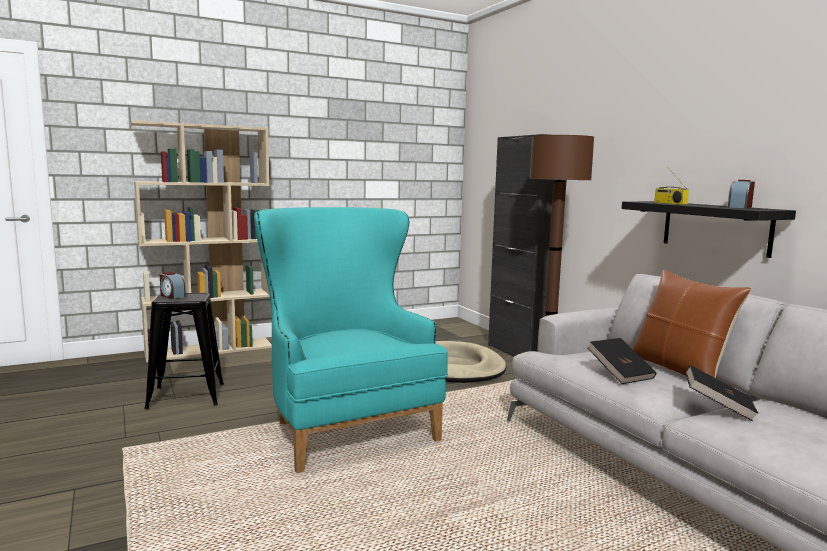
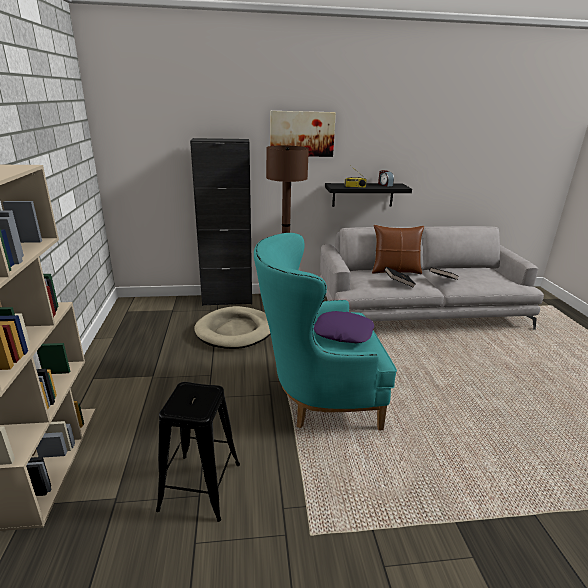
camera: 70 degrees left, 15 degrees up
(172, 296) = (183, 406): alarm clock -> none
(362, 339) = (343, 332): none -> purple pillow
(630, 124) = (302, 134): none -> picture

